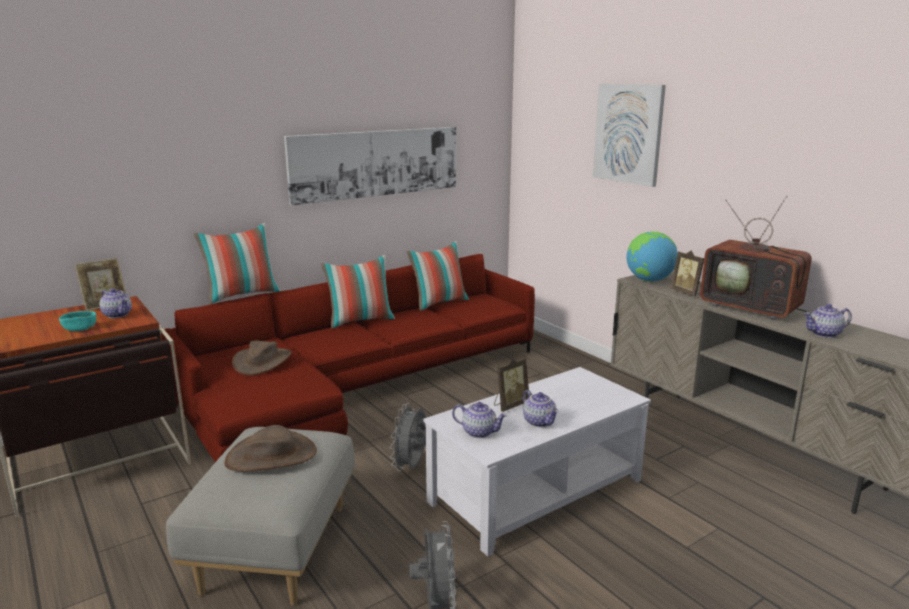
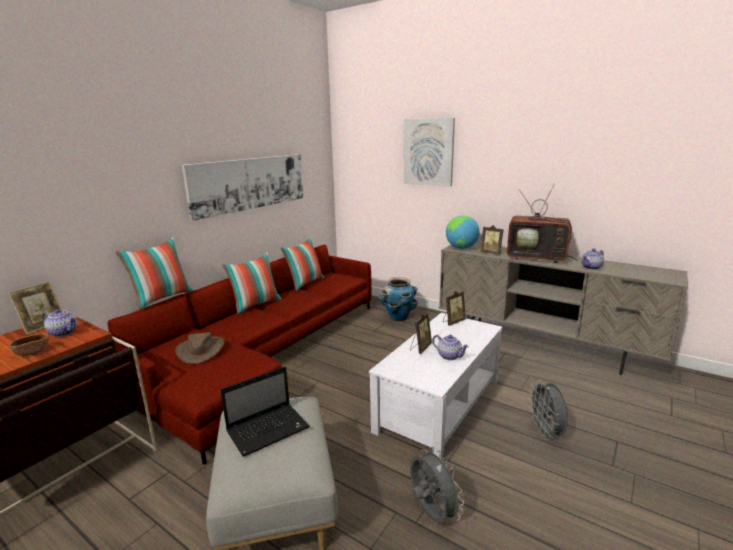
camera: 20 degrees left, 0 degrees up
(80, 328) = (32, 352): turquoise bowl -> brown bowl
(271, 456) = (269, 429): brown hat -> laptop
(412, 467) = (343, 408): grey fan -> grey fan (546, 432)
(479, 432) = (416, 372): teapot -> none
(561, 370) = (398, 317): none -> planter
(584, 381) = (453, 322): none -> picture frame

